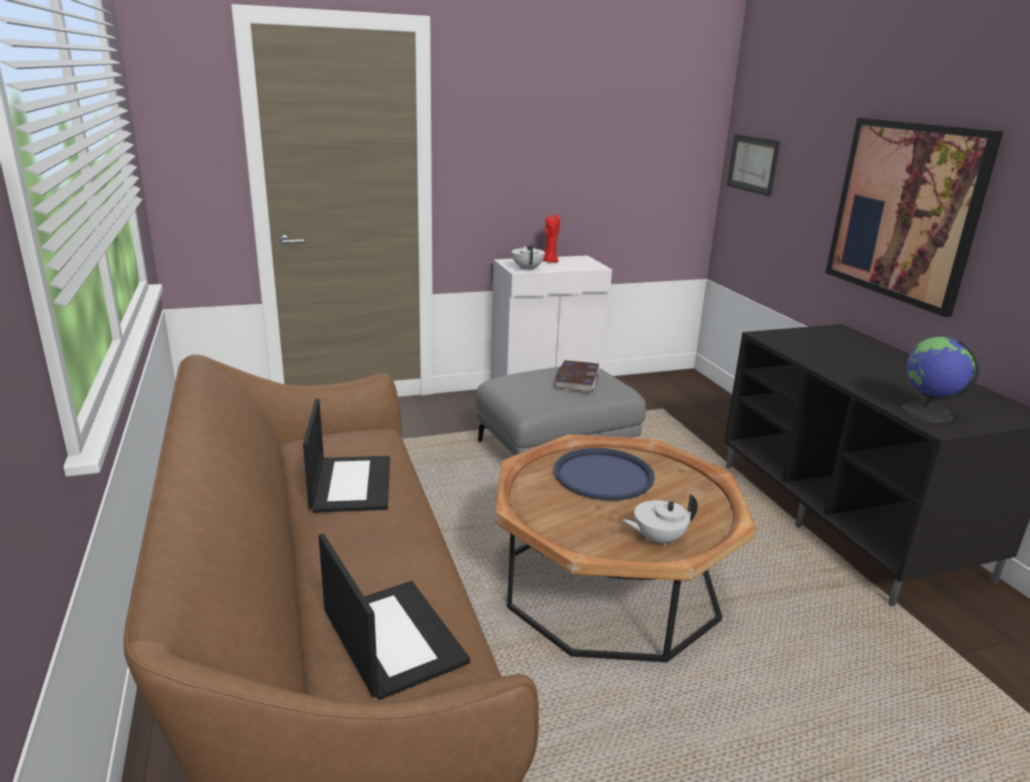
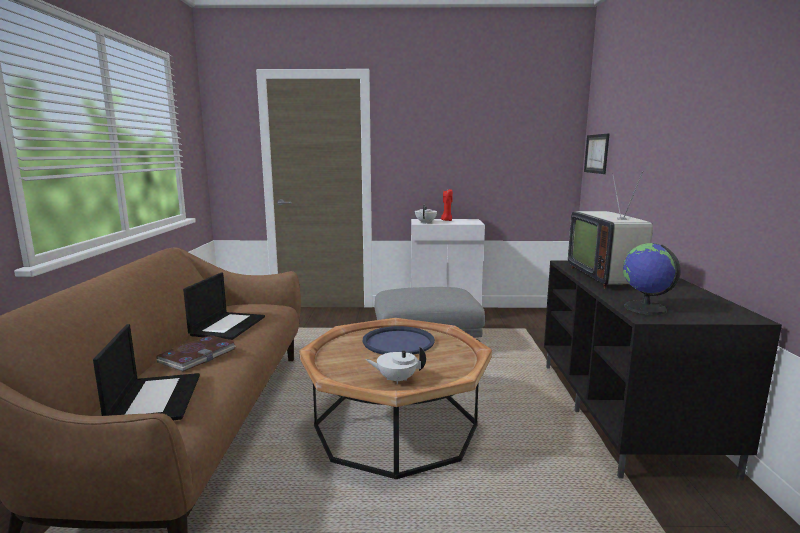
camera: 20 degrees right, 10 degrees down
(577, 379) = (438, 292): book -> book (197, 356)
(835, 359) = (607, 276): none -> television
(905, 212) = (674, 166): picture -> none

